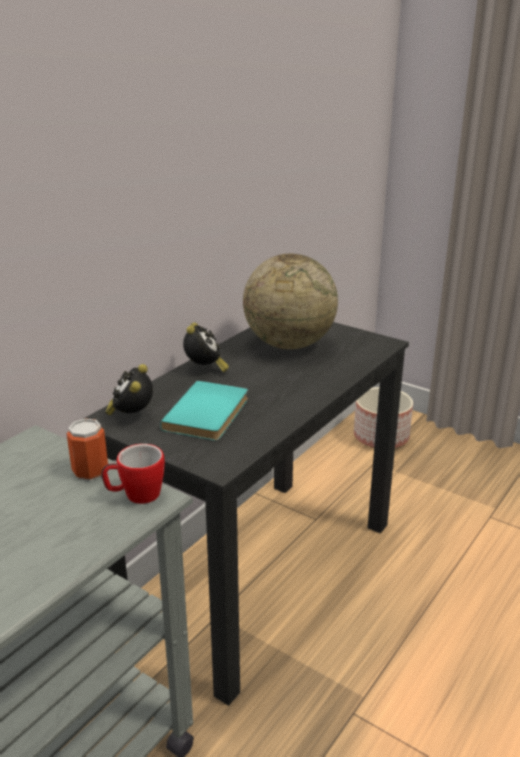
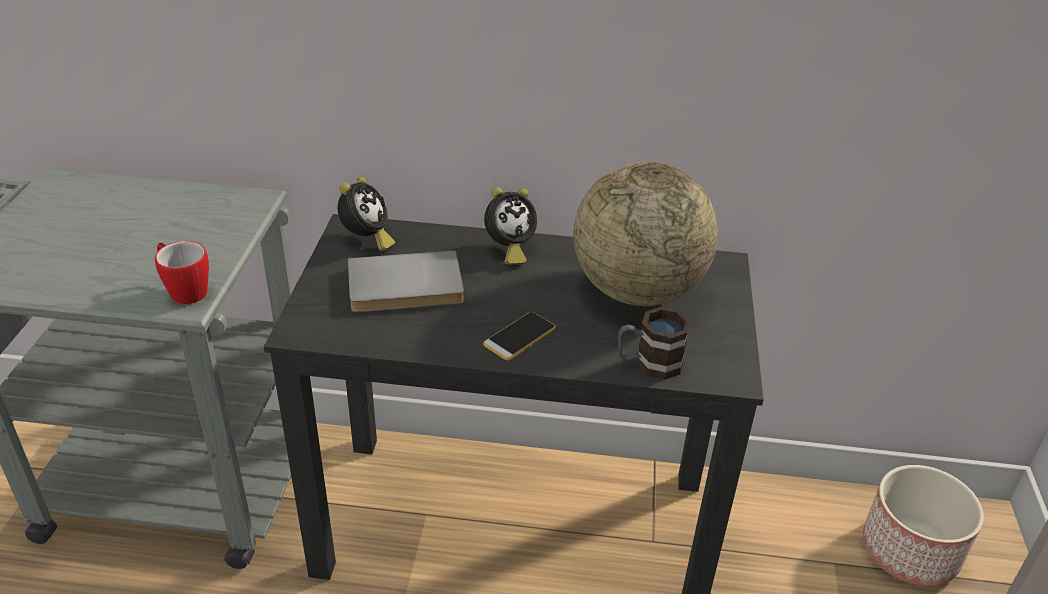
camera: 60 degrees right, 10 degrees up
(90, 471) = (214, 250): can -> none
(132, 415) = (366, 240): alarm clock -> alarm clock turned 135 degrees clockwise
(209, 414) = (405, 288): turquoise book -> grey book
(301, 389) = (519, 336): none -> phone
(358, 360) = (649, 363): none -> mug

